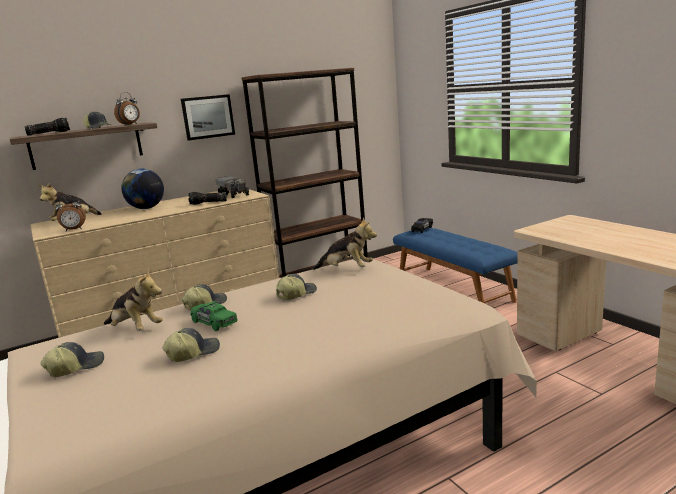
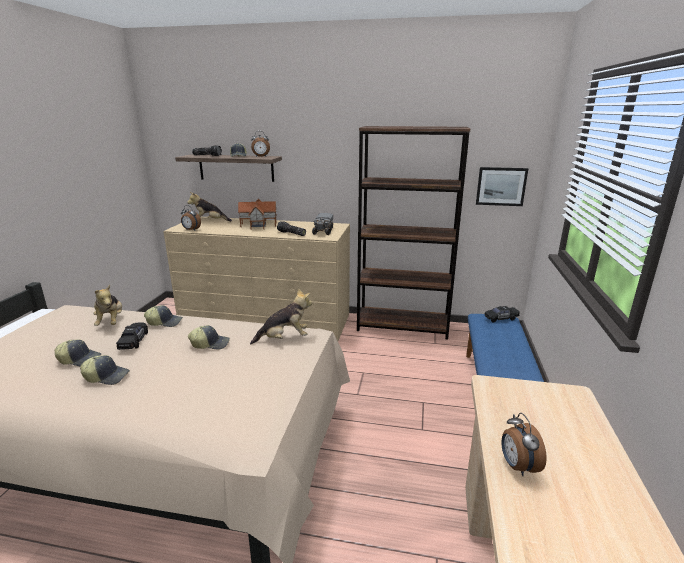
camera: 40 degrees right, 5 degrees up
(76, 367) = (42, 335): cap -> cap (107, 377)
(146, 208) = (258, 225): globe -> toy house
(208, 117) = (330, 158): picture -> picture (501, 186)
(214, 323) = (134, 341): green toy car -> black toy car
(347, 269) = (284, 339): plush toy -> plush toy turned 75 degrees counterclockwise
(611, 246) = (517, 466): none -> alarm clock

